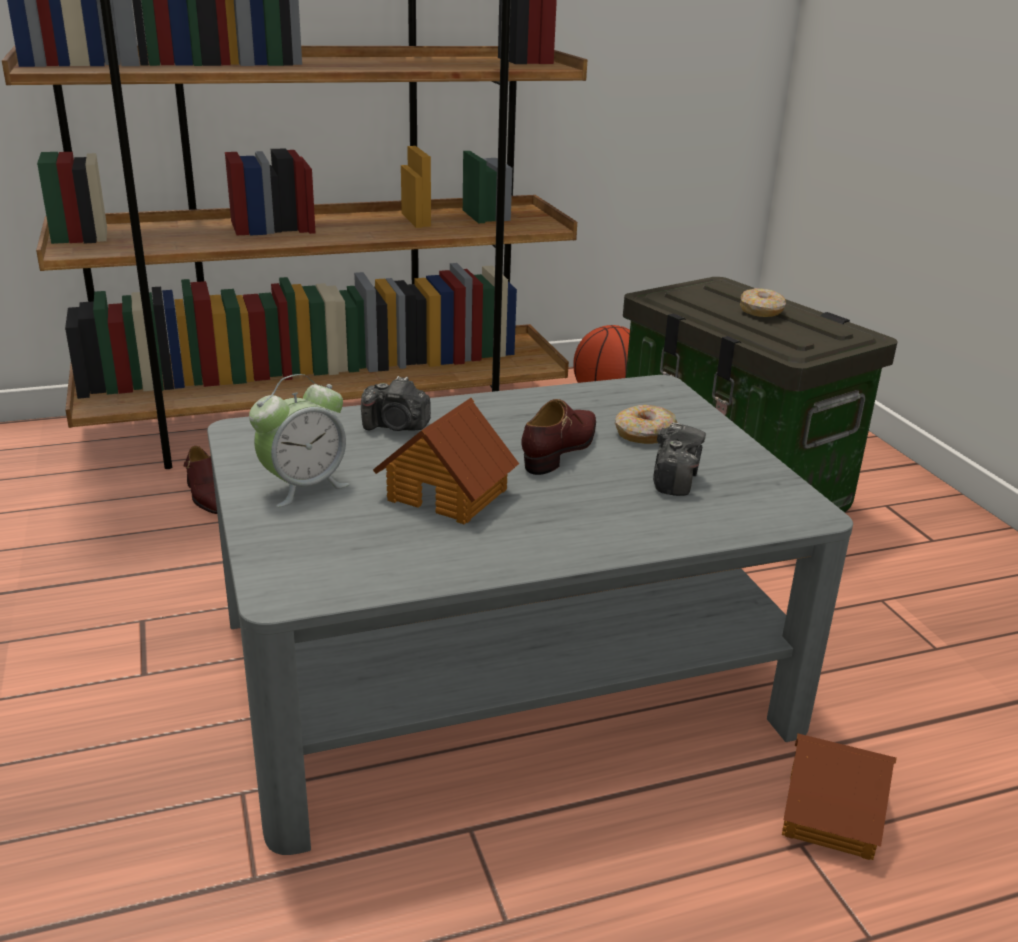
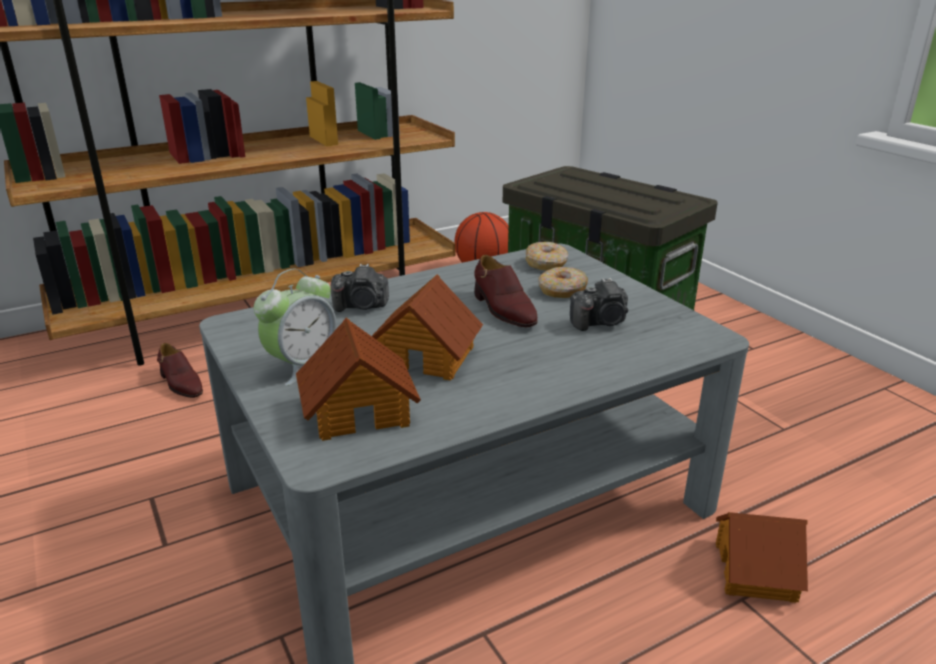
camera: 10 degrees left, 0 degrees up
(347, 544) = (359, 410): none -> toy house
(562, 449) = (503, 309): brown shoe -> brown shoe turned 135 degrees clockwise
(674, 479) = (600, 323): camera -> camera turned 75 degrees clockwise
(761, 311) = (611, 188): donut -> donut (546, 264)

